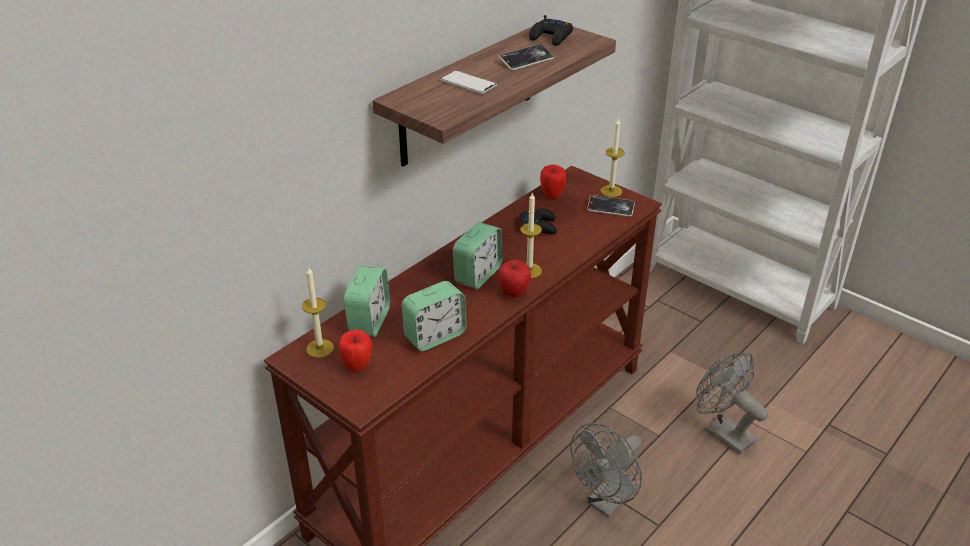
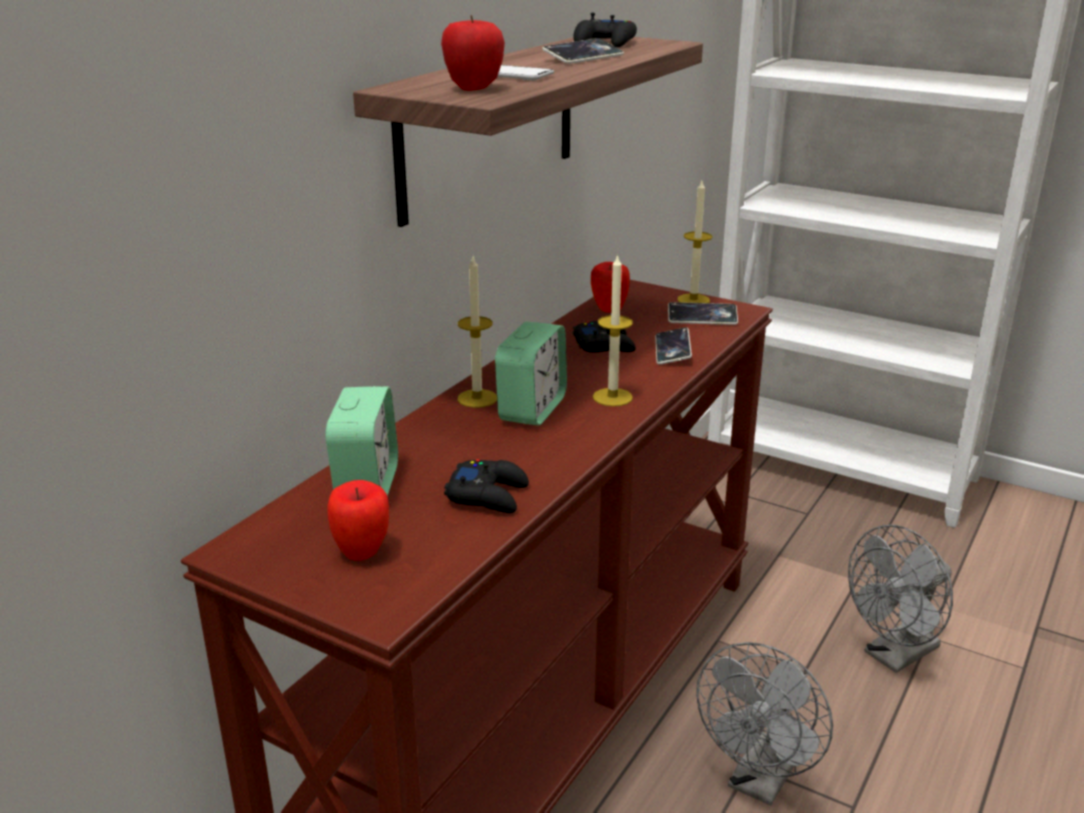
camera: 10 degrees left, 10 degrees down
(320, 348) = (285, 532): candle -> candle (477, 398)
(435, 336) = (488, 495): alarm clock -> black game controller
(514, 293) = (599, 427): apple -> apple (474, 88)
(580, 235) = (672, 350): none -> phone
(722, 432) = (894, 656): grey fan -> grey fan turned 75 degrees counterclockwise

